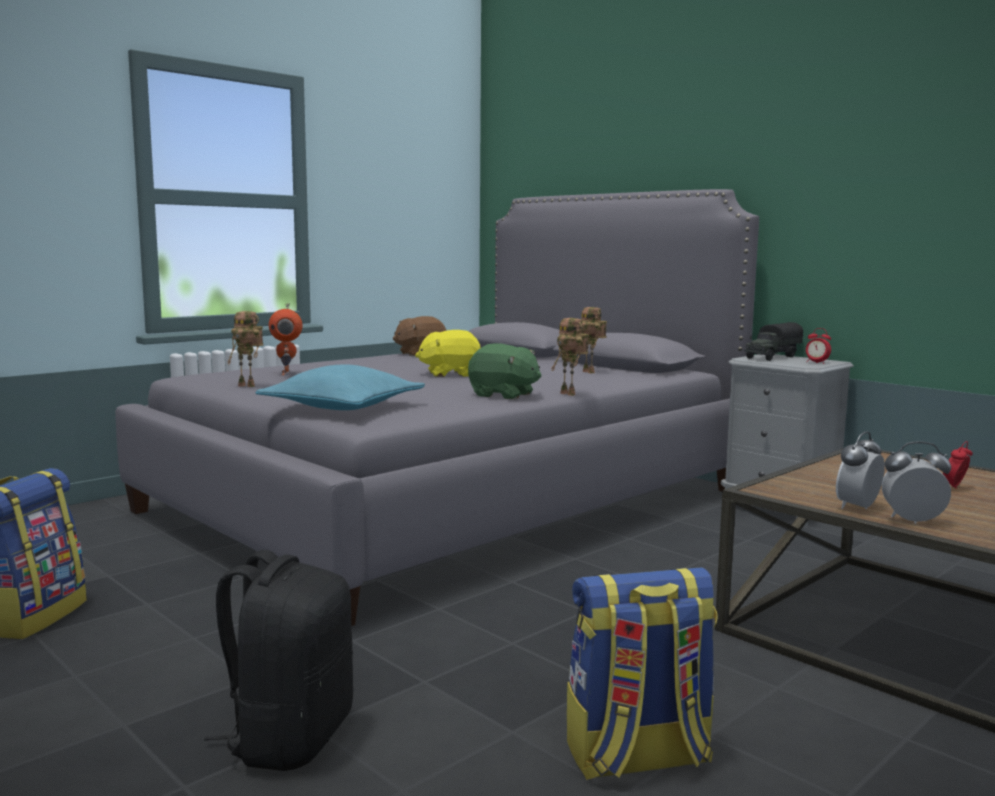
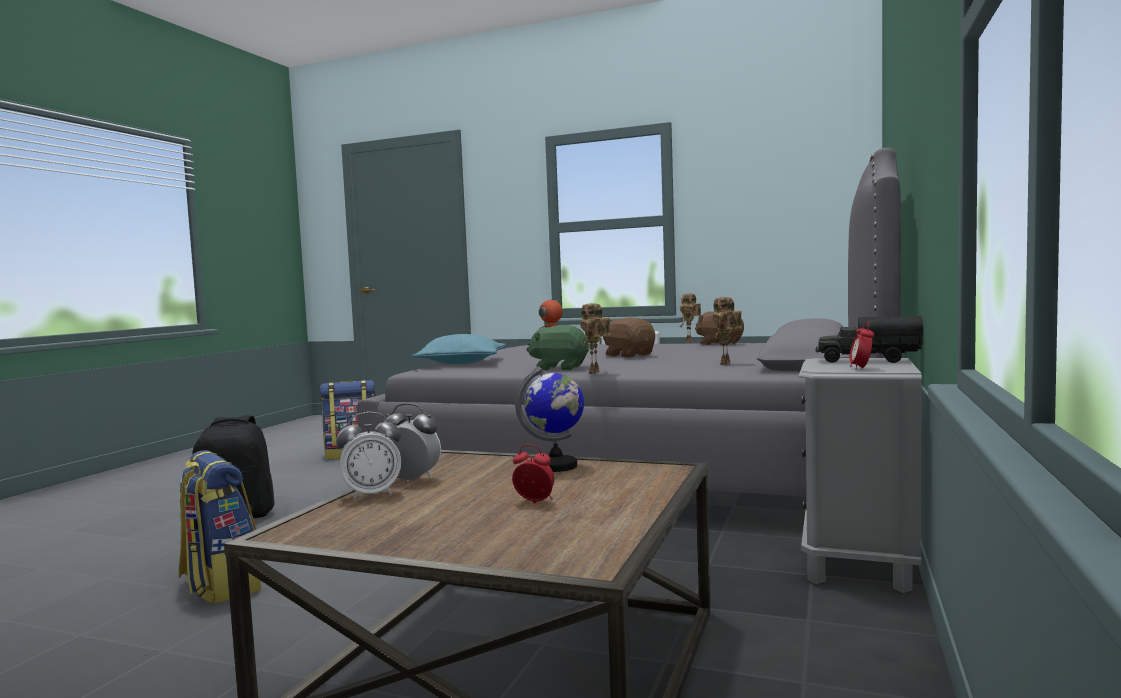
camera: 65 degrees right, 5 degrees down
(248, 386) = (505, 350): toy robot -> toy robot (690, 342)
(450, 374) = (629, 355): yellow plush toy -> brown plush toy
(503, 395) = (559, 368): green plush toy -> green plush toy turned 105 degrees clockwise
(835, 470) = (556, 466): none -> globe
(912, 521) = (372, 494): alarm clock -> alarm clock turned 90 degrees clockwise

